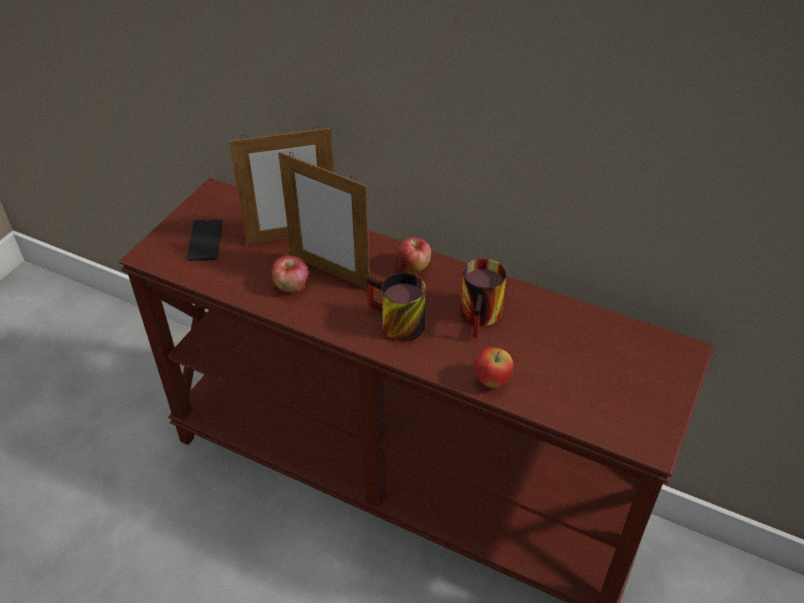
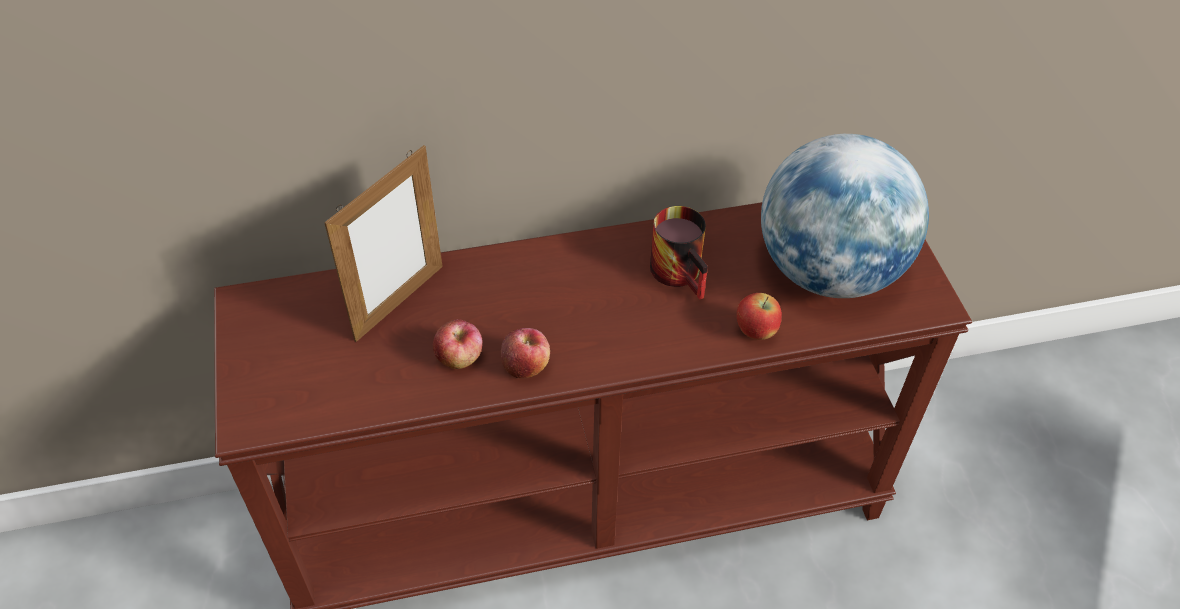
camera: 40 degrees left, 5 degrees up
(205, 240) = (299, 366): phone -> none
(330, 272) = (484, 317): picture frame -> none
(394, 324) = (609, 333): mug -> none
(413, 266) = (563, 260): apple -> apple (526, 366)
(590, 374) = (828, 271): none -> globe

